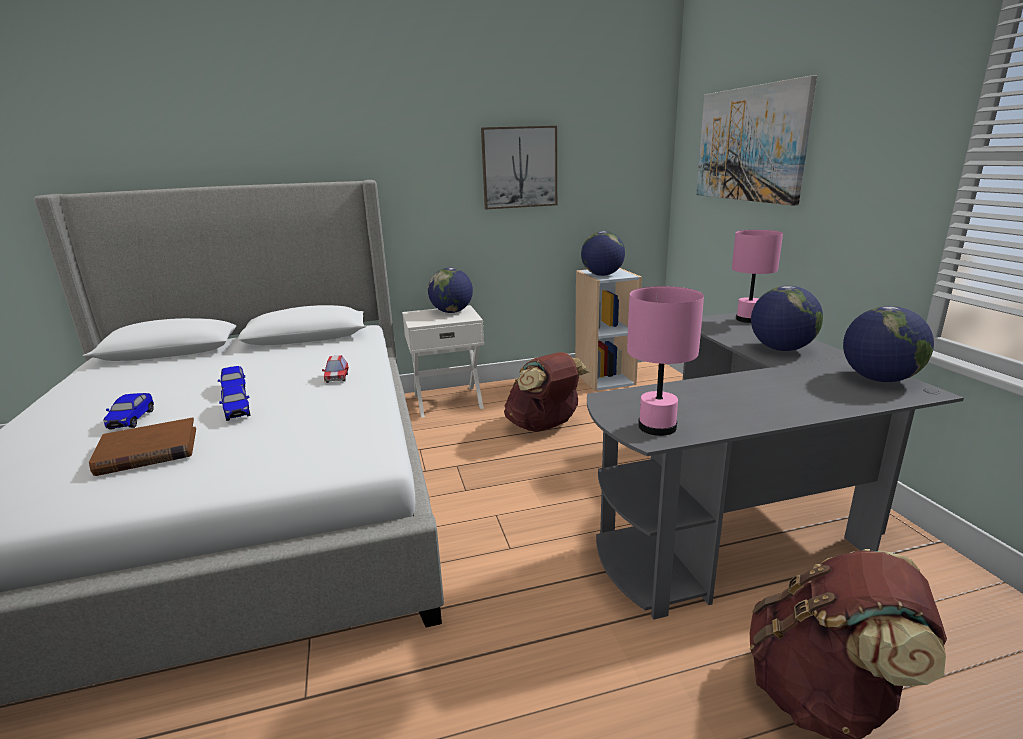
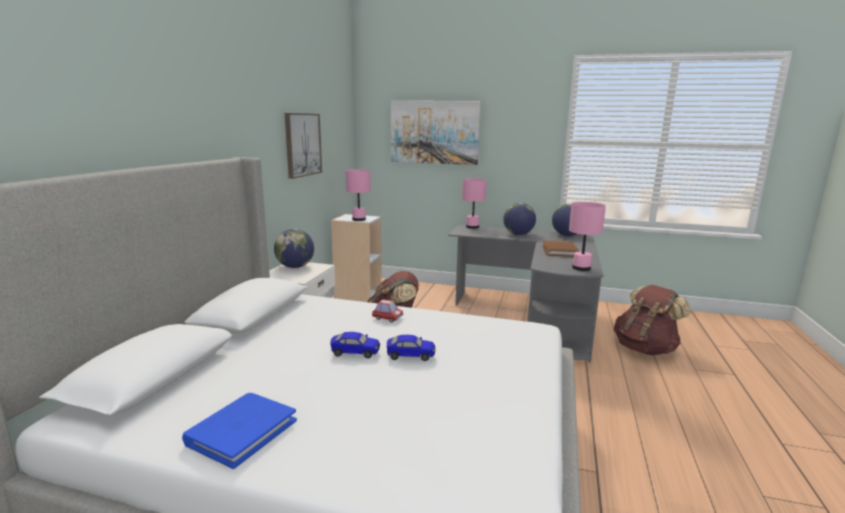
camera: 60 degrees left, 5 degrees down
(79, 397) = (242, 432): none -> blue book
(132, 420) = (375, 397): toy car -> none
(148, 451) = (459, 391): brown book -> brown book (560, 251)
(602, 275) = (358, 219): globe -> pink table lamp

